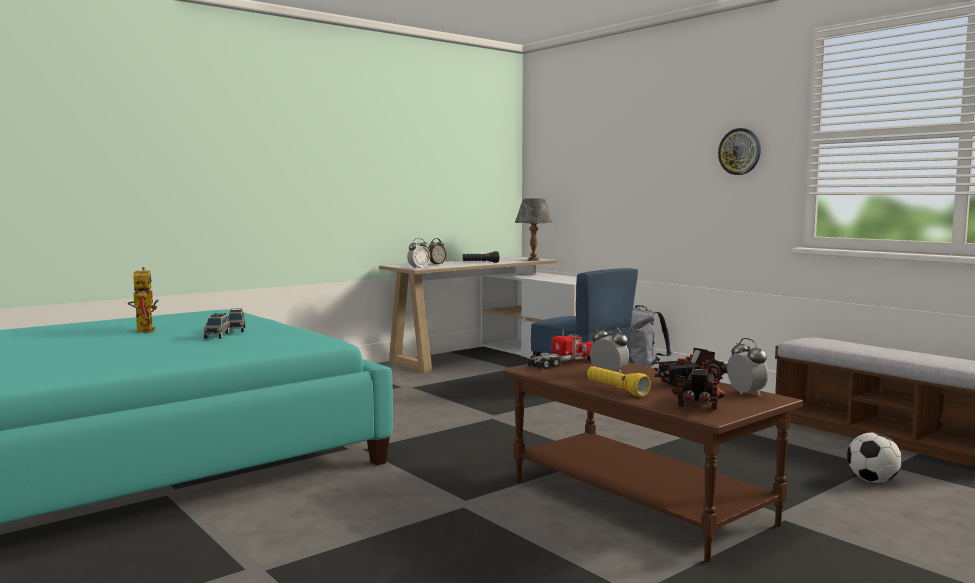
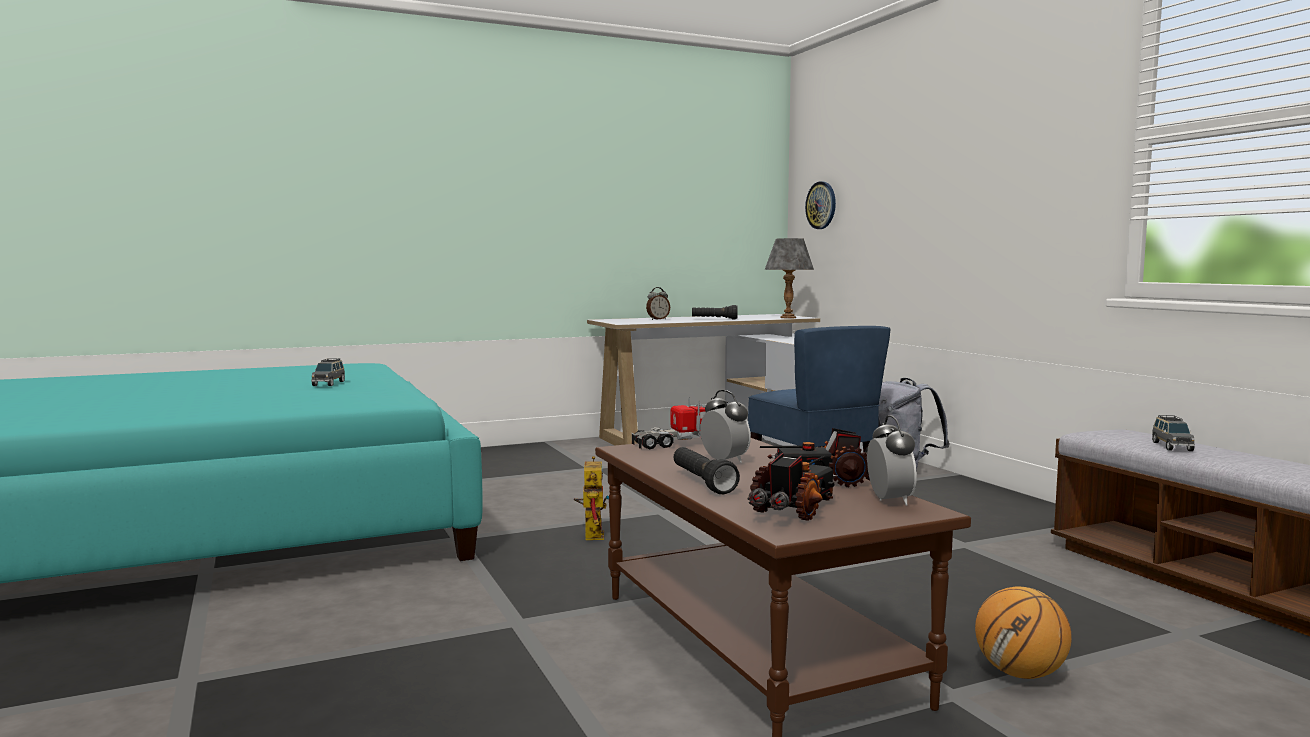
camera: 15 degrees right, 0 degrees up
(143, 329) = (239, 379): toy robot -> toy robot (591, 533)
(217, 335) = (290, 388): grey toy car -> grey toy car (1171, 446)
(418, 268) = (623, 323): alarm clock -> none
(616, 390) = (702, 482): yellow flashlight -> black flashlight
(740, 151) = (1041, 163): wall clock -> wall clock (821, 205)
(811, 500) = (1020, 674): none -> basketball
(872, 481) = (1147, 654): football -> none

